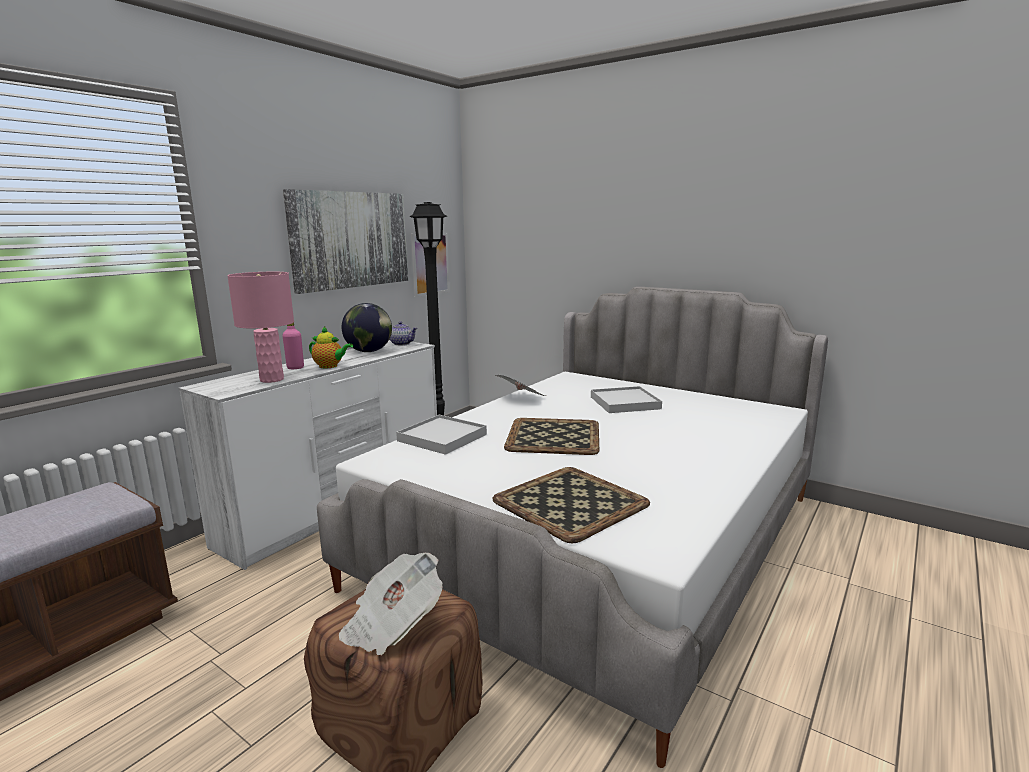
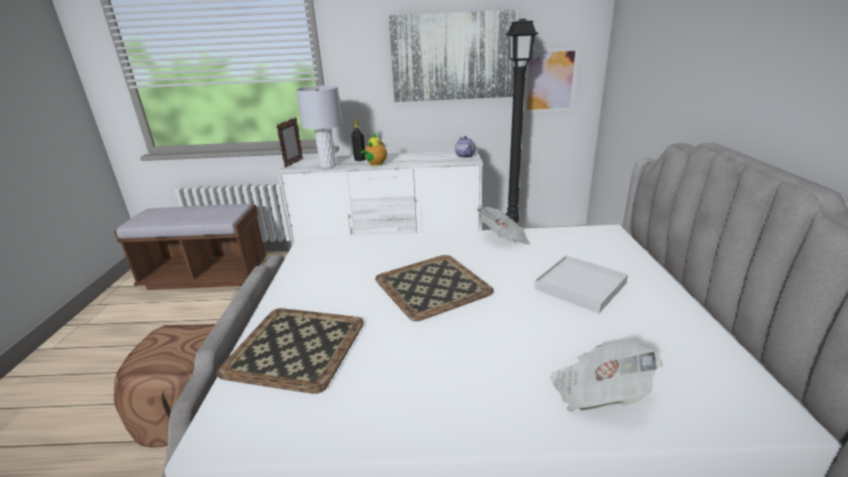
camera: 55 degrees right, 10 degrees up
(210, 389) = (293, 163): none -> picture frame
(272, 379) = (328, 165): pink table lamp -> grey table lamp
(295, 368) = (360, 159): pink bottle -> black bottle
(330, 366) = (375, 164): teapot -> teapot turned 45 degrees clockwise
(369, 351) = (428, 157): globe -> none
(392, 625) = (160, 353): newspaper -> newspaper (598, 393)
(442, 437) = (375, 246): white tray -> none

